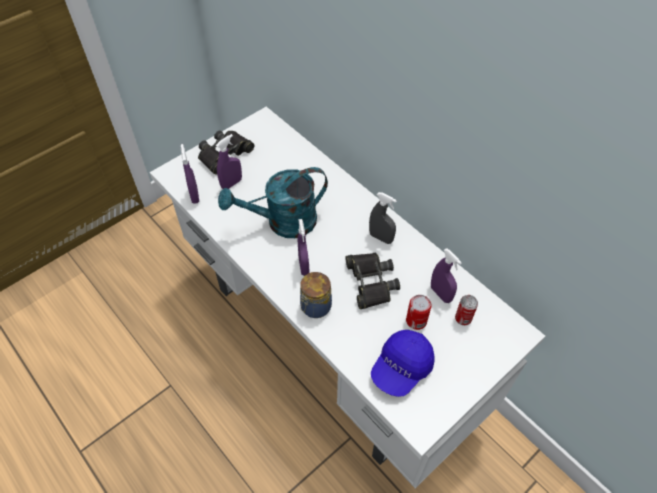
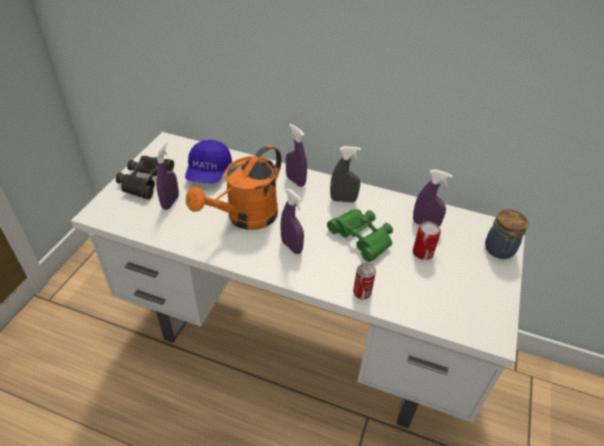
camera: 30 degrees left, 10 degrees down
(194, 195) = (137, 224): purple spray bottle -> purple spray bottle (295, 181)
(283, 223) = (245, 218): turquoise watering can -> orange watering can
(315, 307) = (327, 277): jar -> jar (499, 250)
(370, 282) = (361, 237): black binoculars -> green binoculars
(401, 368) = (441, 296): blue cap -> blue cap (208, 172)
(463, 318) = (457, 236): can -> can (362, 293)

